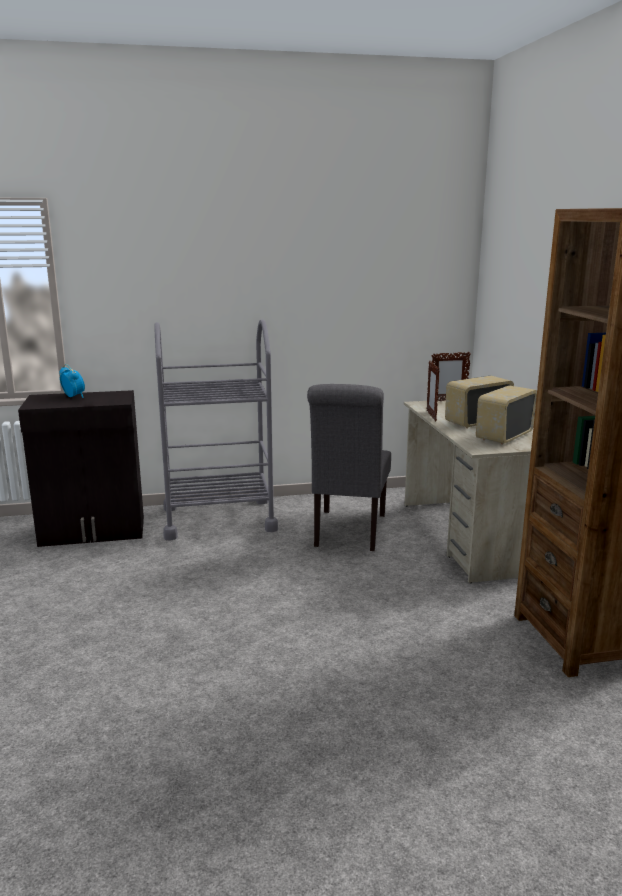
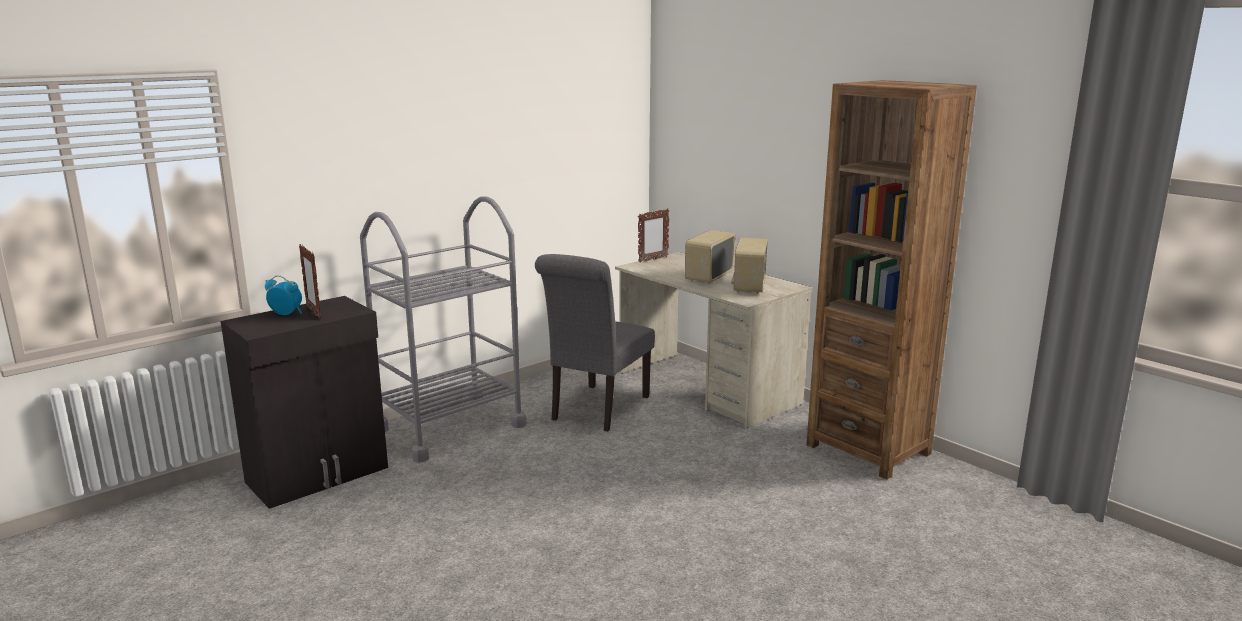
camera: 30 degrees left, 0 degrees up
(348, 532) = (596, 410): grey chair -> grey chair turned 45 degrees clockwise
(431, 416) = (661, 276): picture frame -> picture frame (314, 312)

